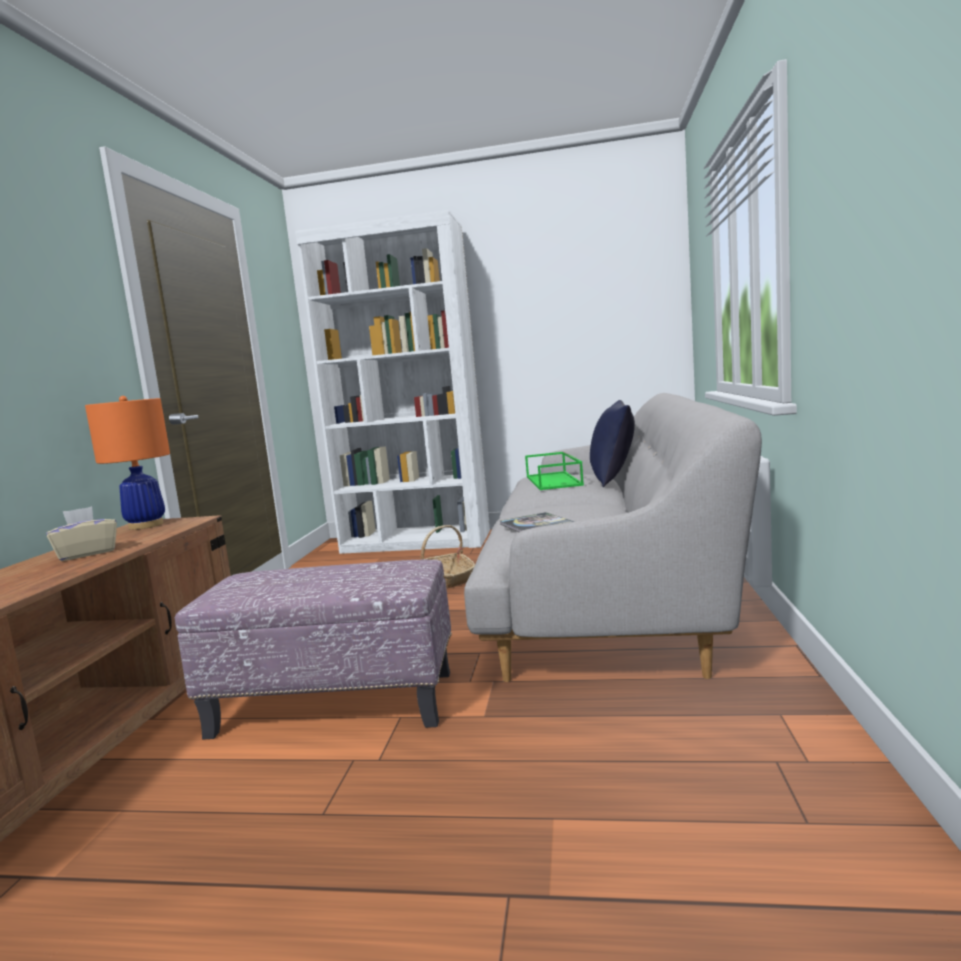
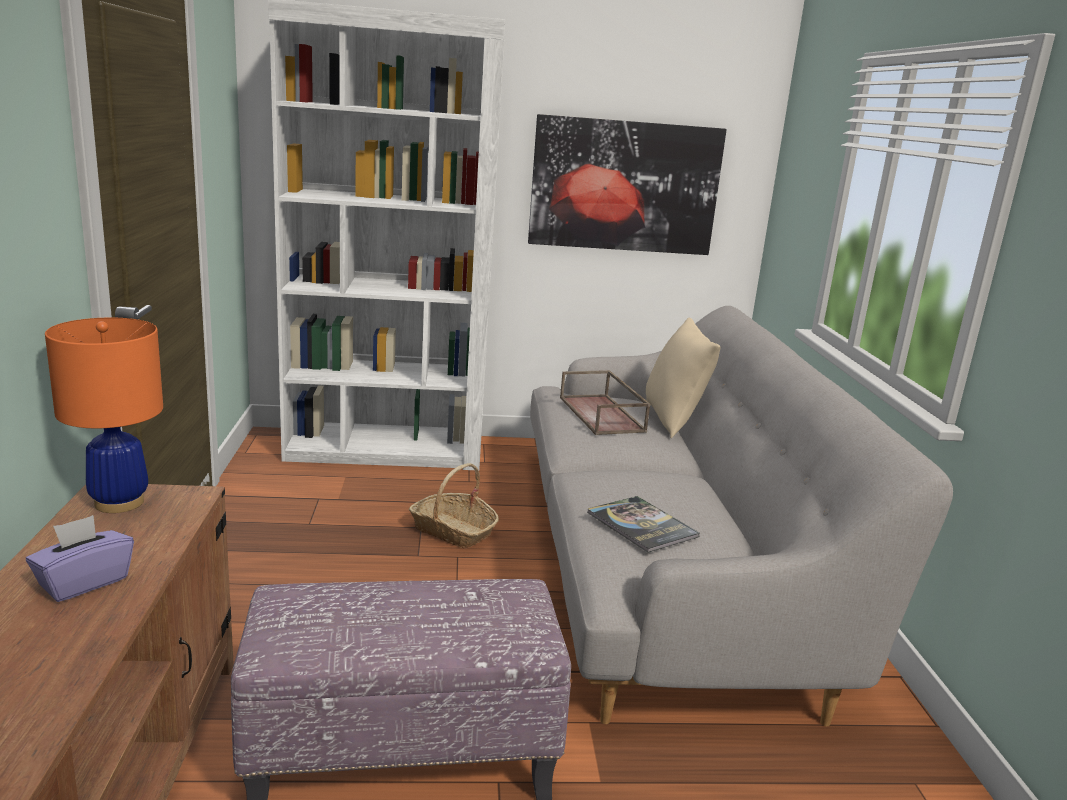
camera: 15 degrees left, 10 degrees up
(86, 554) = (83, 582): beige tissue box -> purple tissue box
(554, 481) = (603, 414): green tray -> brown tray
(570, 321) = (624, 186): none -> picture
(613, 479) = (674, 420): blue pillow -> beige pillow

